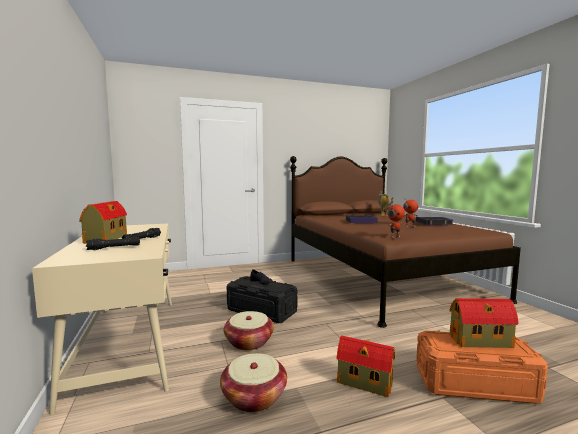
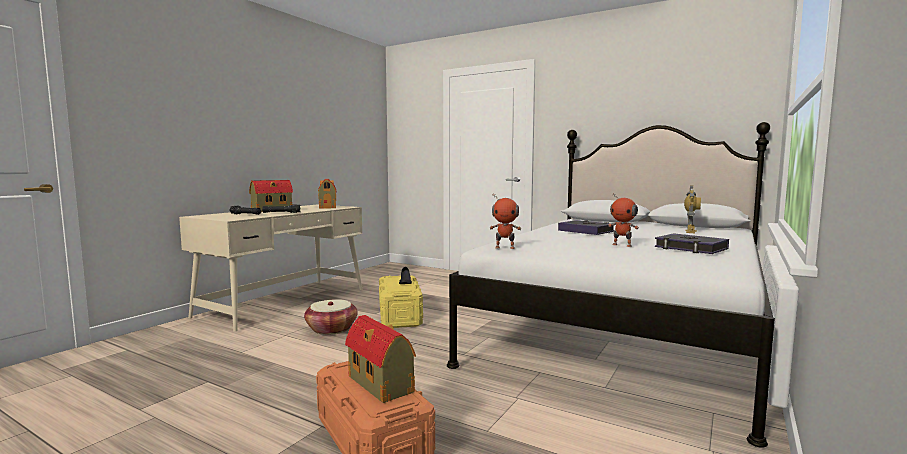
camera: 50 degrees right, 0 degrees up
(254, 397) = (249, 354): basket -> none
(261, 311) = (400, 315): black storage box -> yellow storage box
(363, 382) = (312, 385): toy house -> toy house (327, 206)
(381, 277) = (625, 334): brown bed -> white bed

